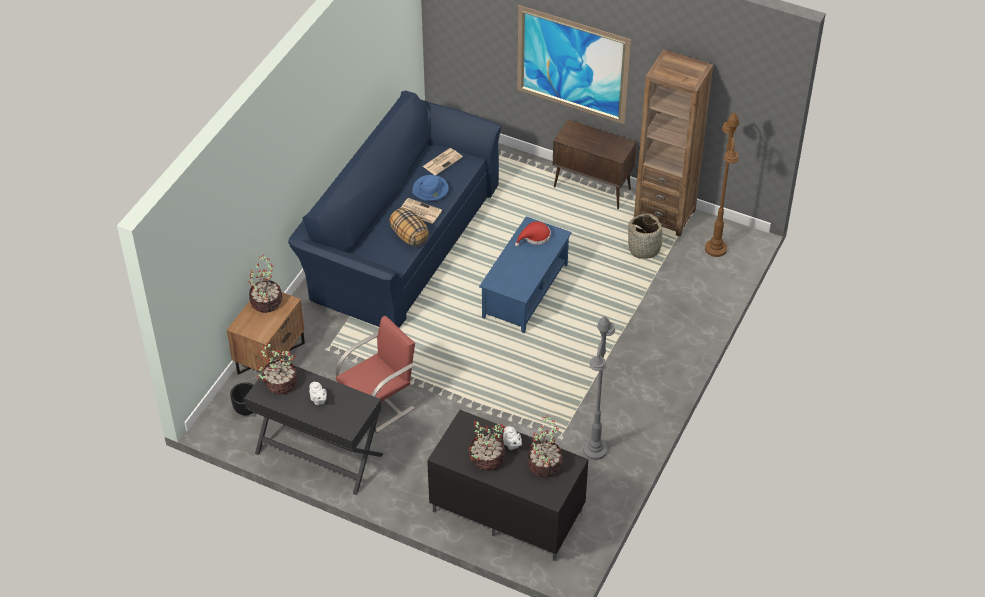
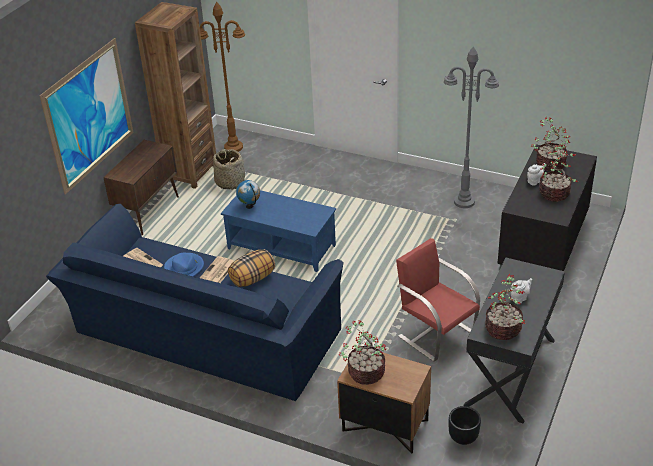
camera: 90 degrees left, 10 degrees down
(534, 237) = (249, 206): red hat -> globe

